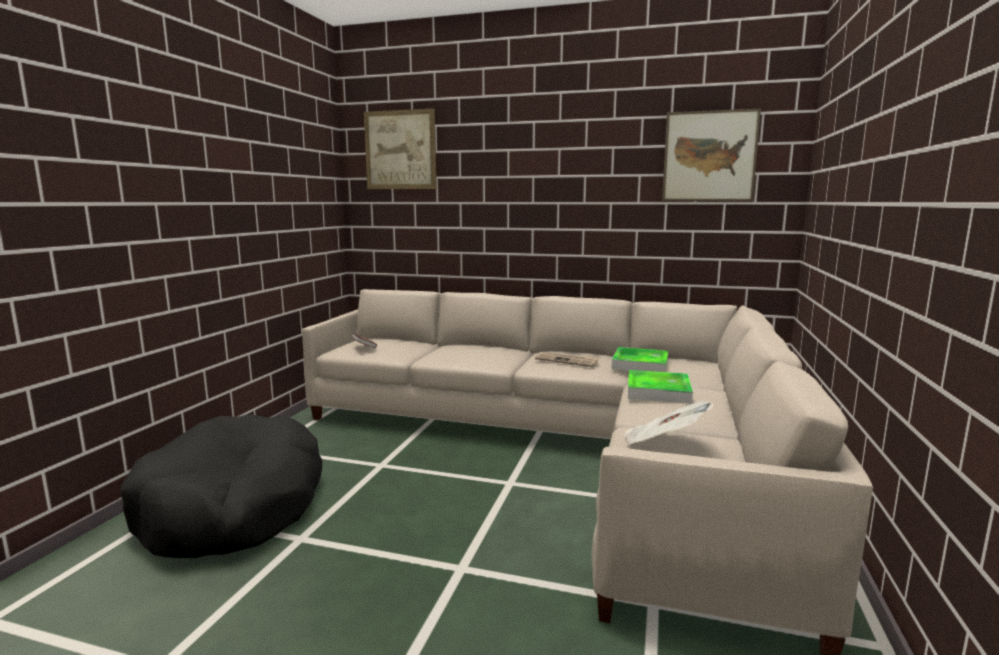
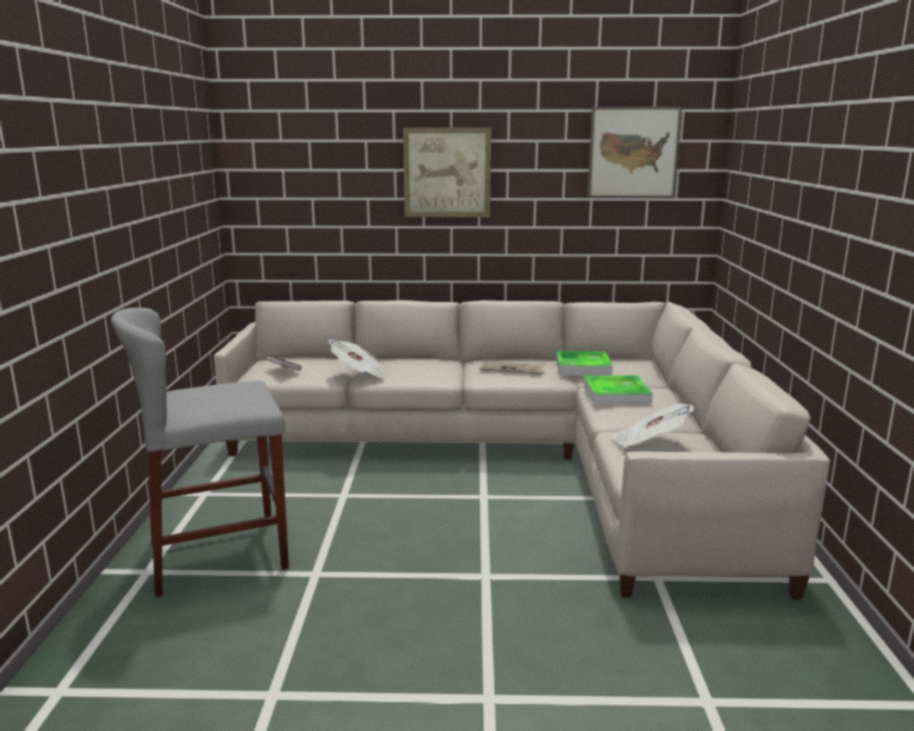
camera: 15 degrees left, 5 degrees up
(233, 506) = (218, 555): black dog bed -> grey stool
(400, 150) = (293, 138): picture -> picture (447, 172)
(425, 354) = (359, 373): none -> newspaper

